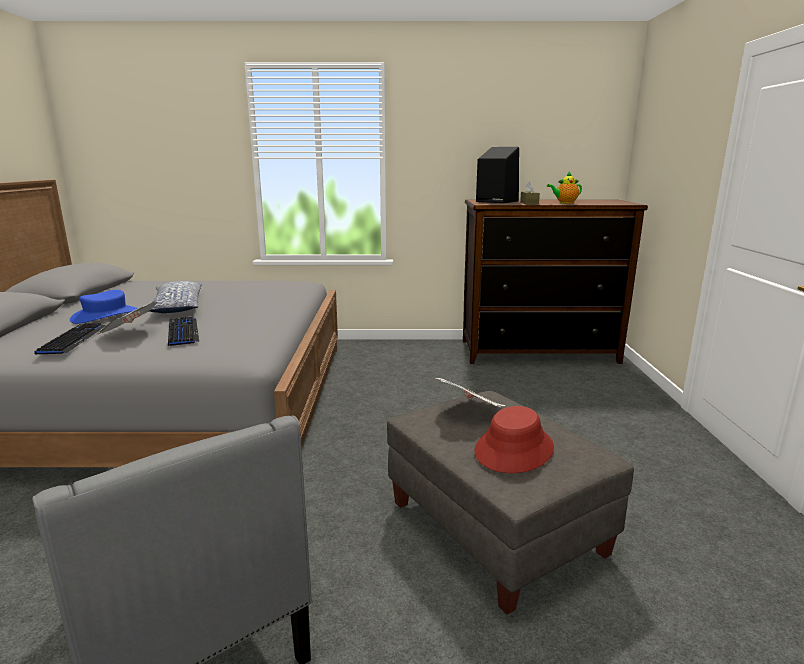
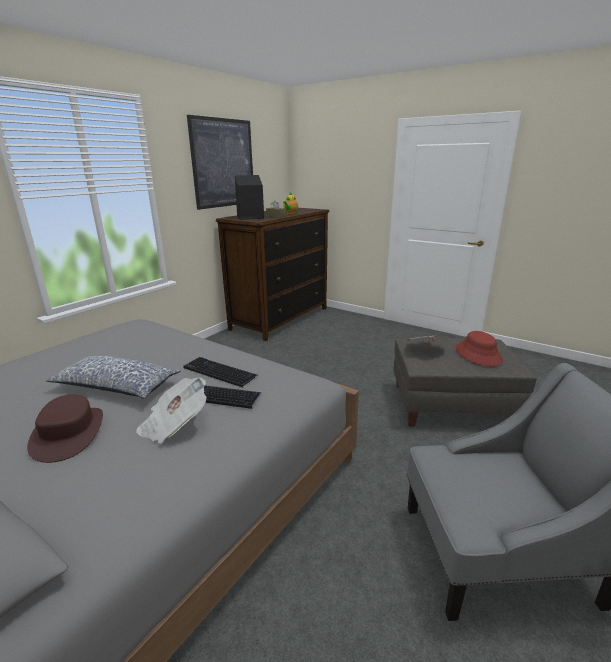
camera: 55 degrees left, 5 degrees up
(73, 340) = (143, 464): keyboard -> keyboard (220, 372)
(106, 315) = (69, 433): blue hat -> brown hat
(492, 133) = (223, 163): none -> picture

